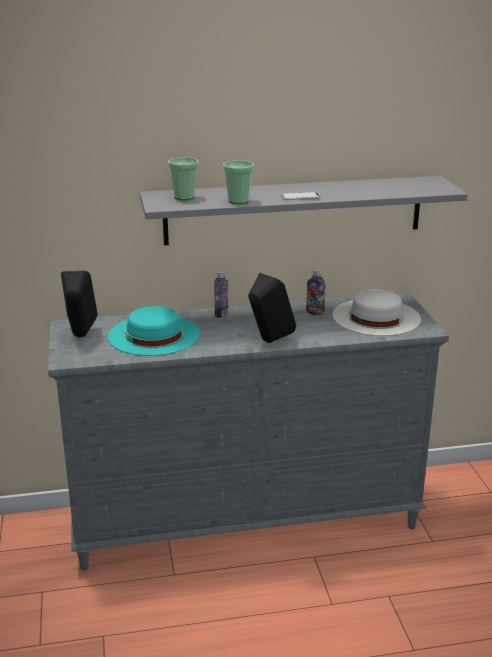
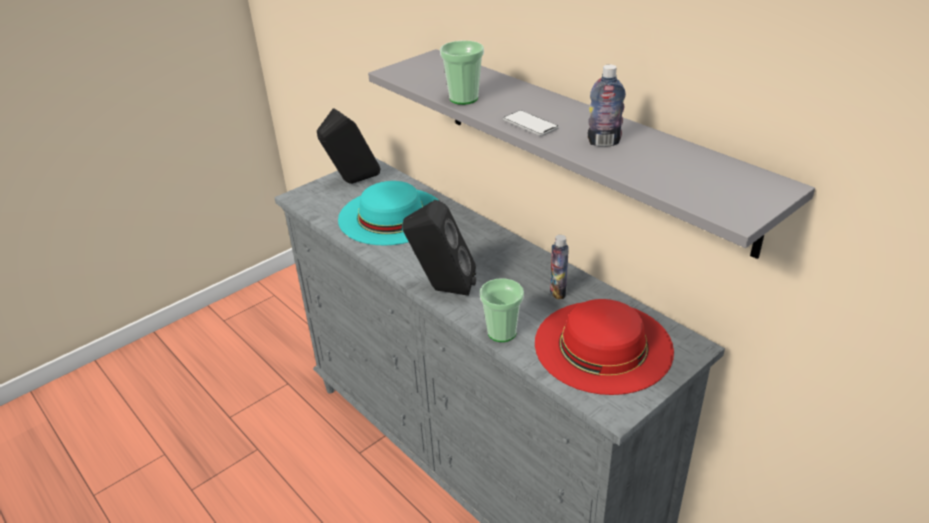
camera: 60 degrees right, 10 degrees up
(184, 197) = (441, 71): cup -> cup (502, 332)
(221, 314) = (480, 232): bottle -> bottle (604, 142)
(376, 317) = (603, 345): white hat -> red hat

